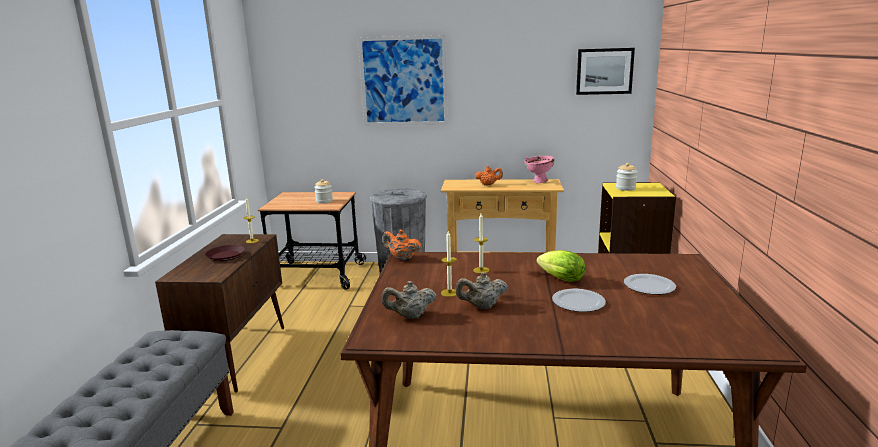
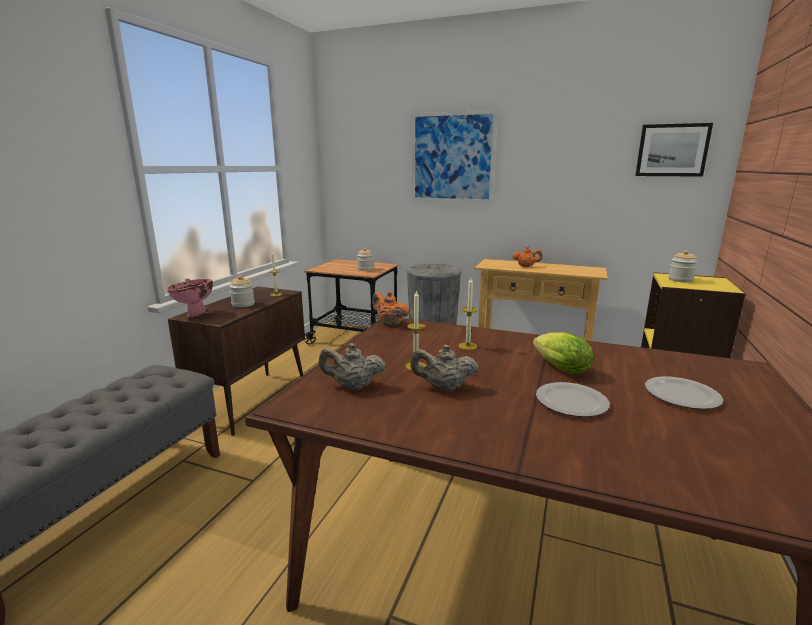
camera: 15 degrees right, 0 degrees up
(225, 256) = (243, 304): brown plate -> jar
(539, 182) = (582, 268): pink bowl -> pink bowl (195, 315)

